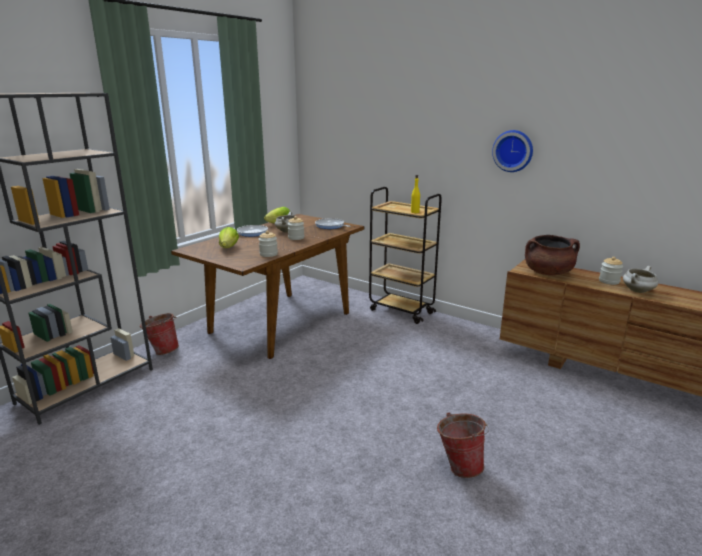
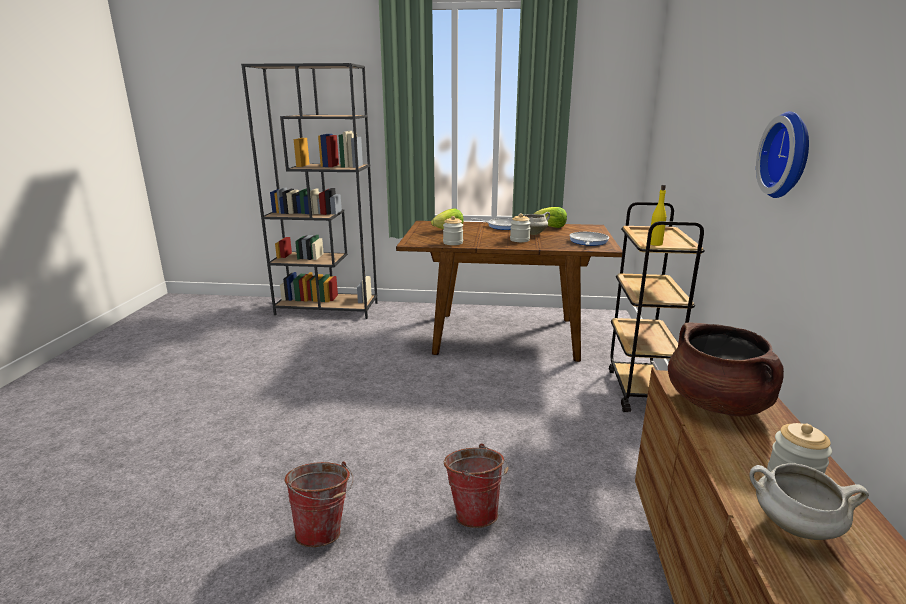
camera: 60 degrees right, 0 degrees up
(163, 350) = (398, 311): bucket -> bucket (475, 511)

